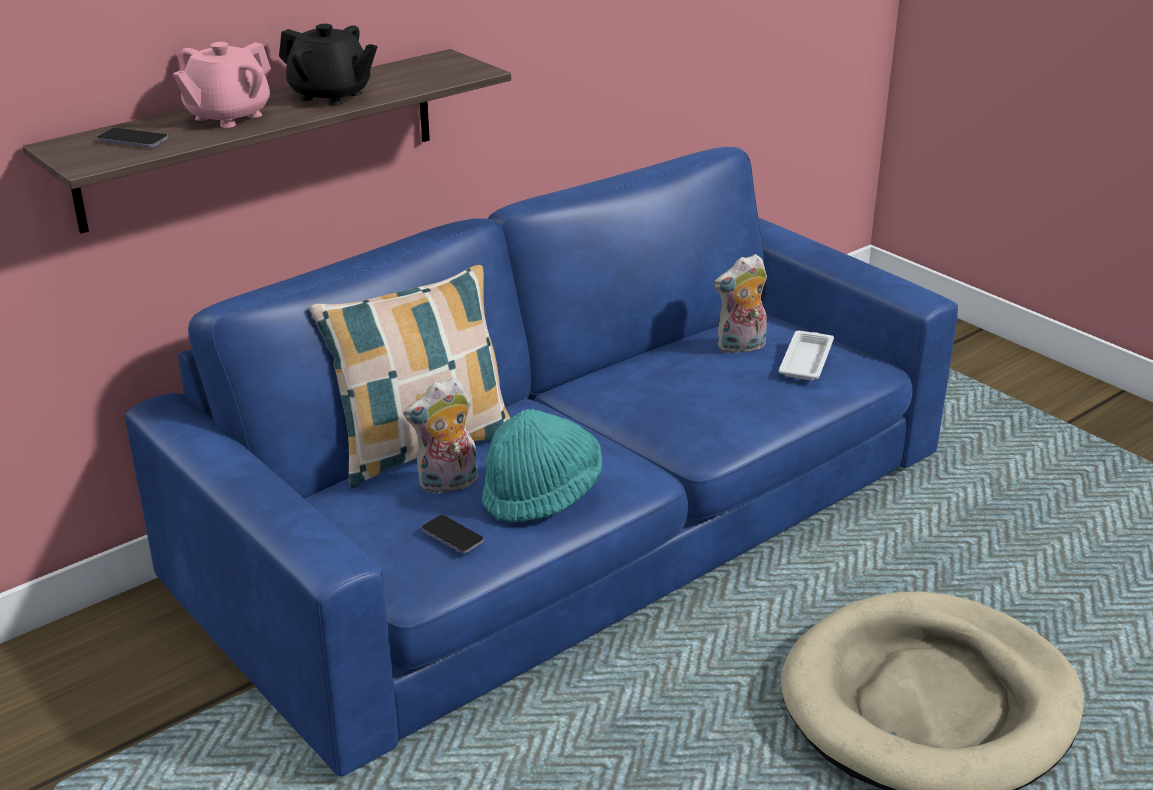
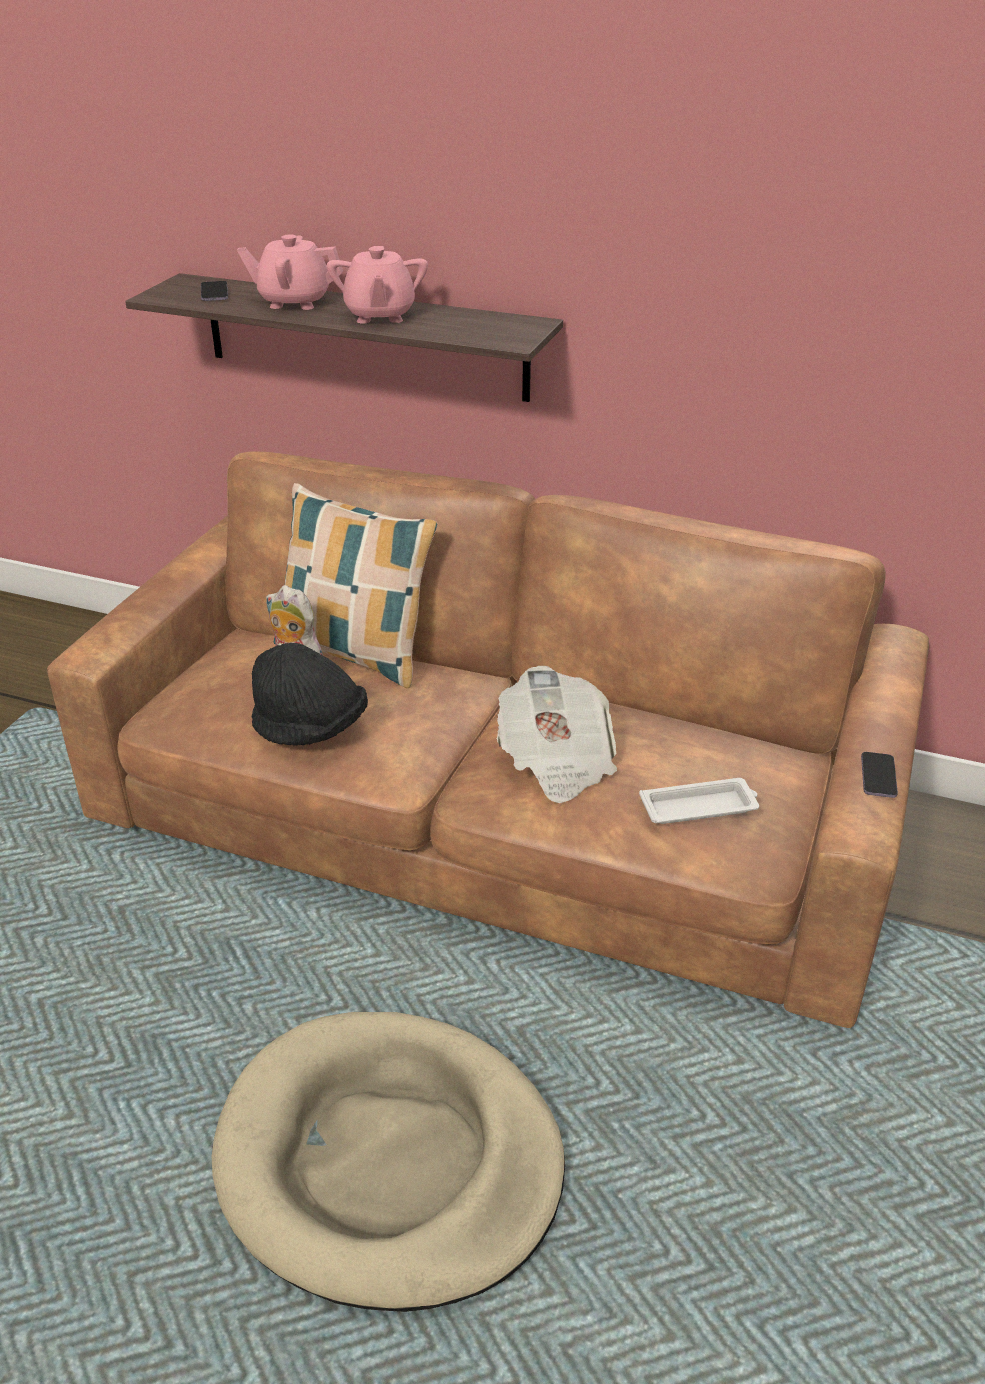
camera: 60 degrees right, 5 degrees up
(331, 96) = (379, 315): black teapot -> pink teapot
(452, 536) = (221, 708): phone -> phone (878, 777)
(542, 494) = (311, 729): turquoise hat -> black hat
(575, 522) = (493, 813): blue sofa -> brown sofa
(701, 396) = (556, 761): none -> newspaper
(741, 348) = (694, 760): plush toy -> none

